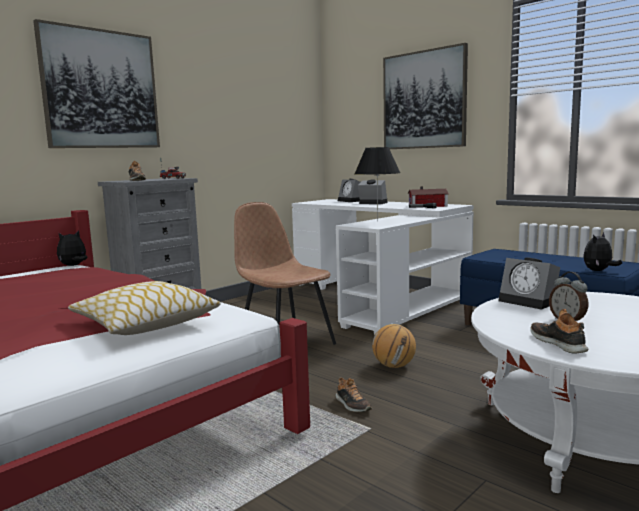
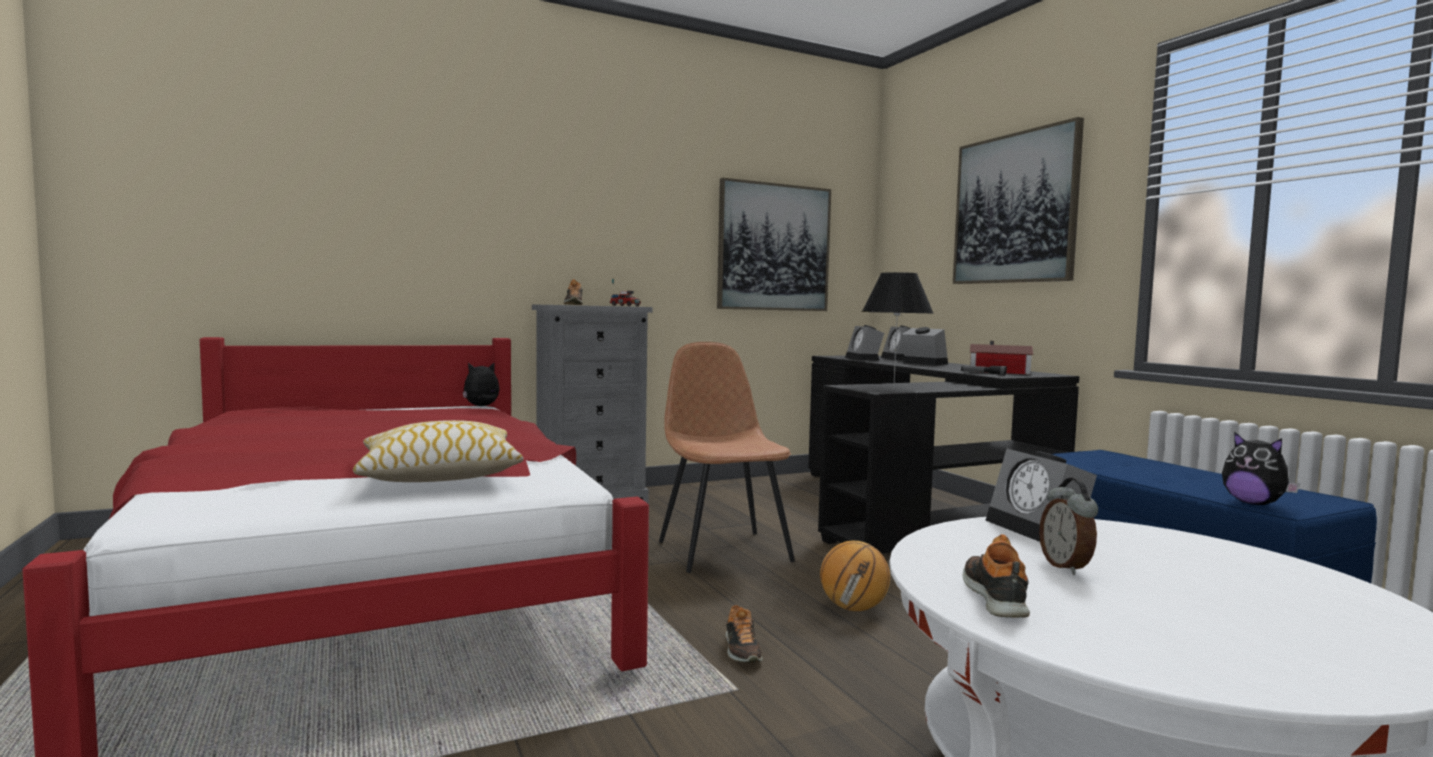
camera: 20 degrees right, 5 degrees down
(101, 89) = (548, 189): picture -> picture (774, 247)
(330, 203) = (864, 359): none -> alarm clock
(380, 298) = (917, 510): white desk -> black desk
(598, 271) = (1254, 504): plush toy -> plush toy turned 105 degrees counterclockwise

